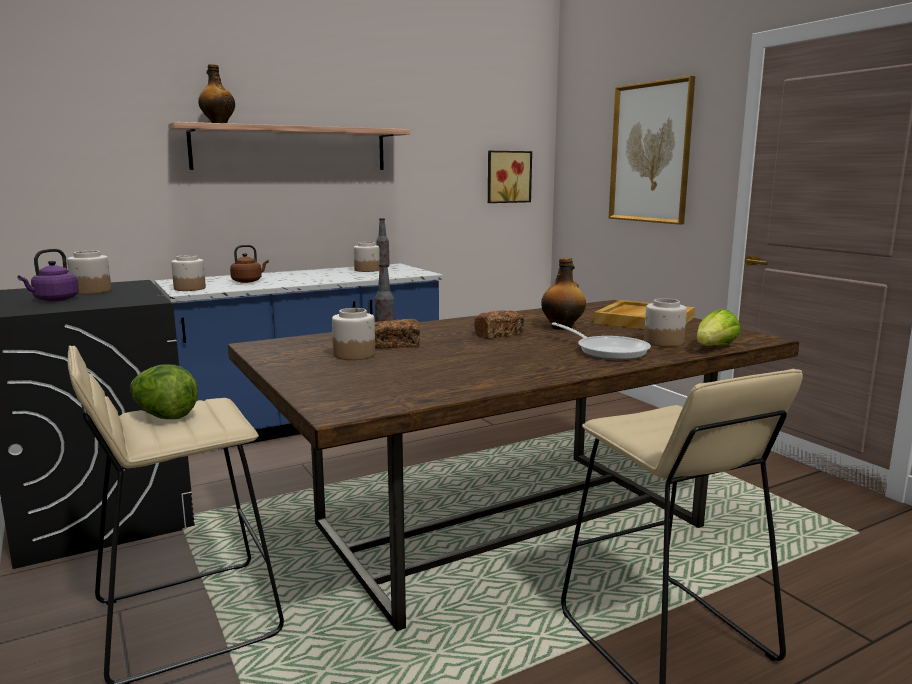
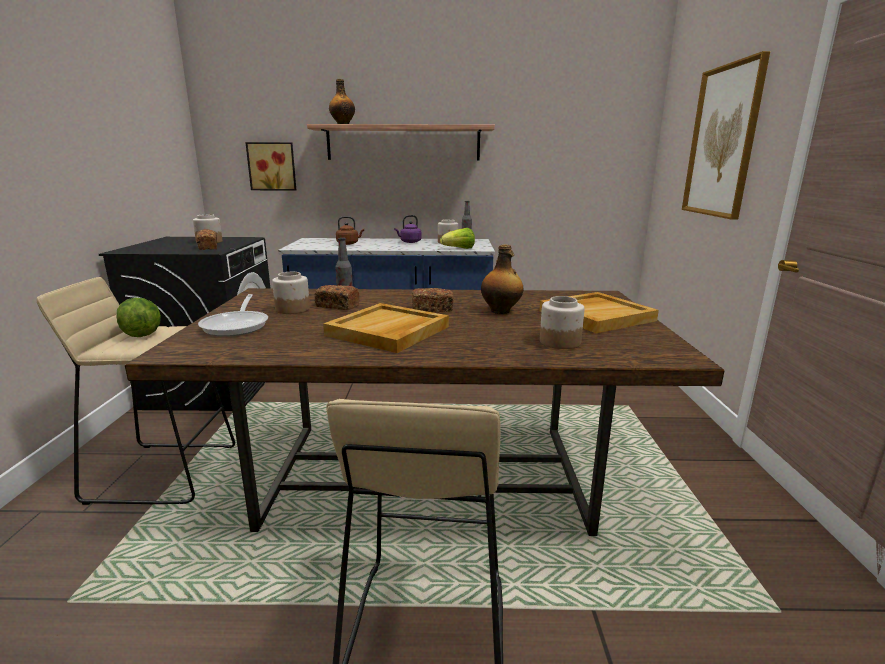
camera: 30 degrees right, 5 degrees up
(54, 300) = (174, 245): purple kettle -> purple kettle (409, 242)
(120, 297) = (208, 247): none -> bread
(190, 288) = (302, 245): jar -> none
(507, 177) = (602, 167): picture -> picture (272, 166)
(508, 357) = (388, 331): none -> beige tray
(607, 351) = (484, 341): frying pan -> frying pan (237, 325)
(714, 348) = (598, 358): lettuce -> lettuce (459, 249)

